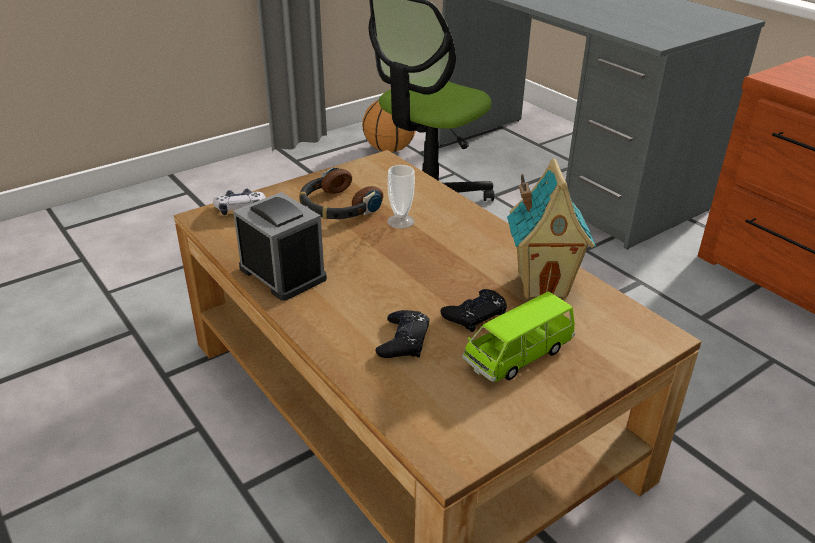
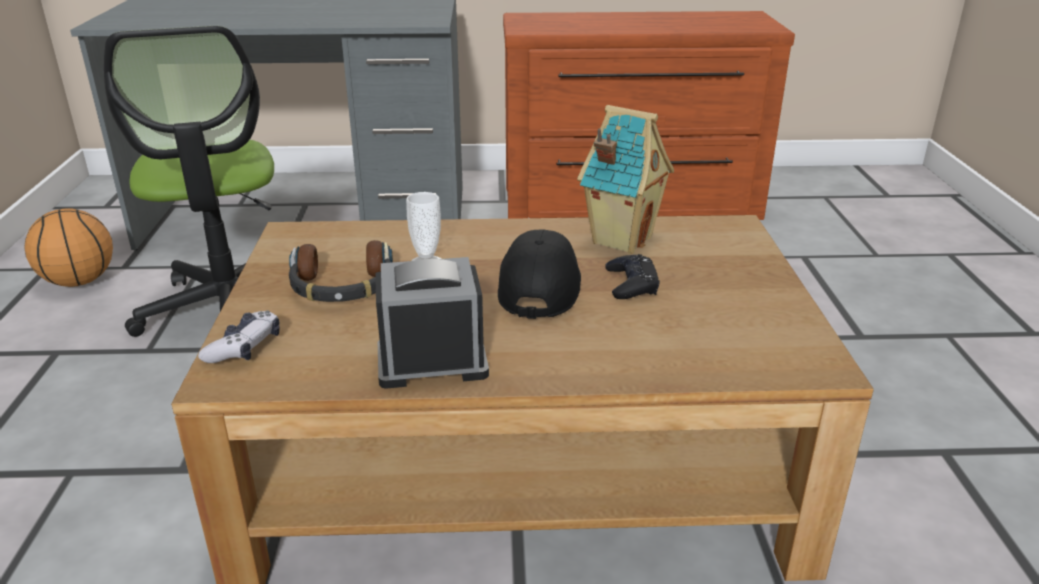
camera: 55 degrees left, 5 degrees down
(403, 340) = (635, 331): black game controller -> none
(422, 276) = (540, 286): none -> black cap
(518, 355) = (710, 287): green toy car -> none

